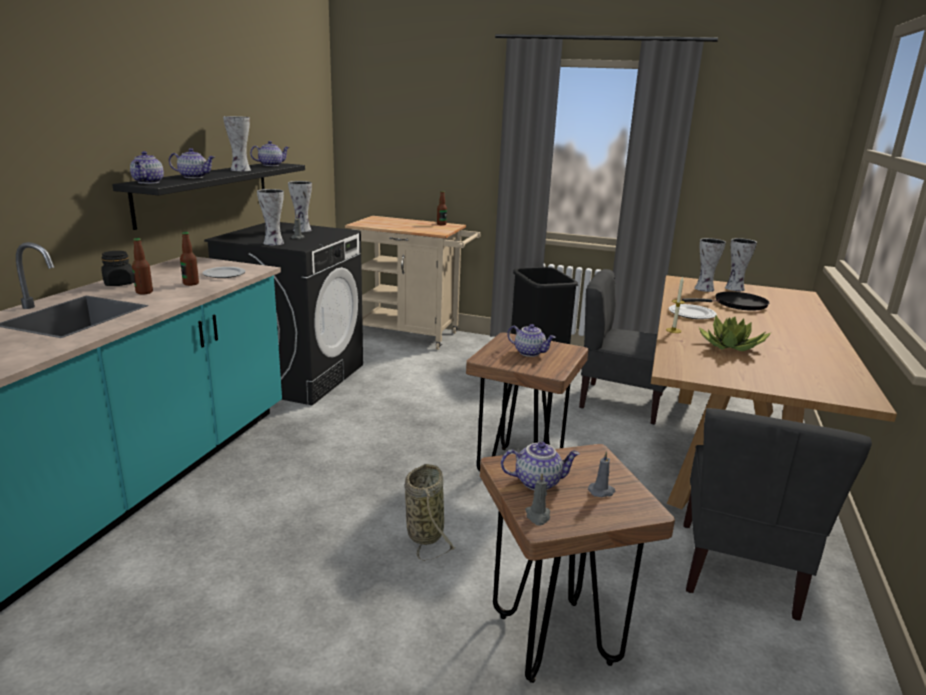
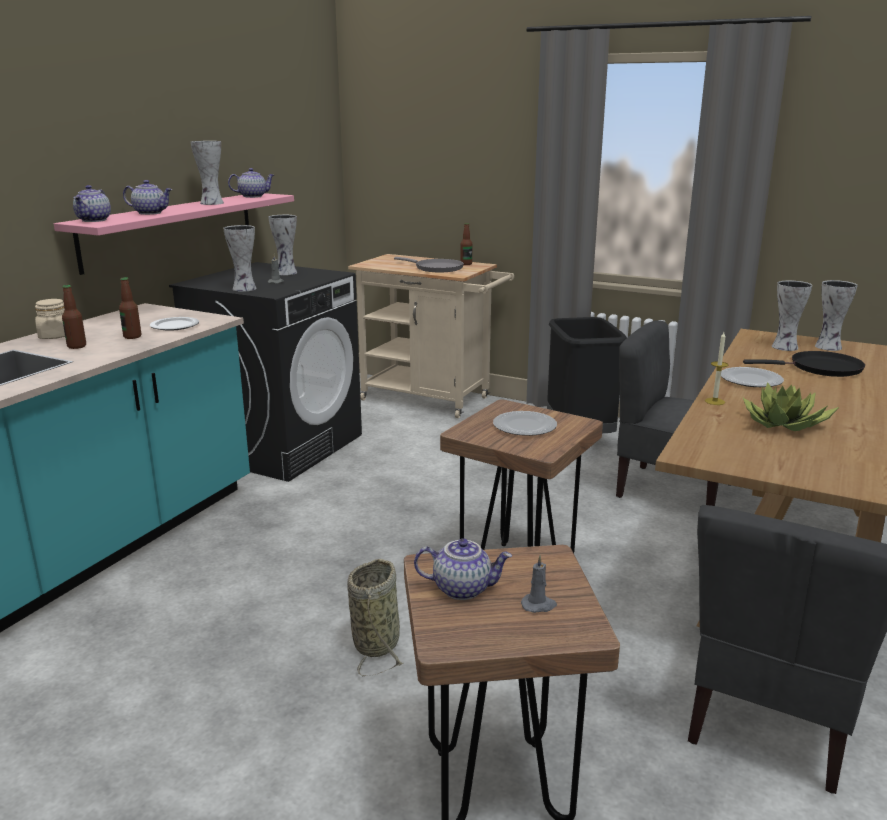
camera: 10 degrees right, 0 degrees up
(119, 283) = (55, 336): black jar -> beige jar
(205, 192) = (171, 230): black shelf -> pink shelf
(419, 227) = (436, 268): none -> grey frying pan
(530, 352) = (524, 426): teapot -> plate
(538, 516) = (443, 631): grey candle -> none

